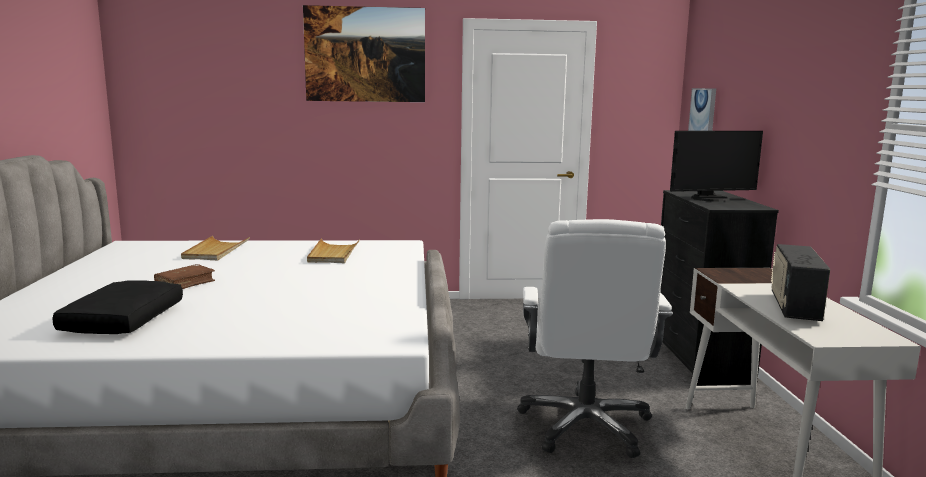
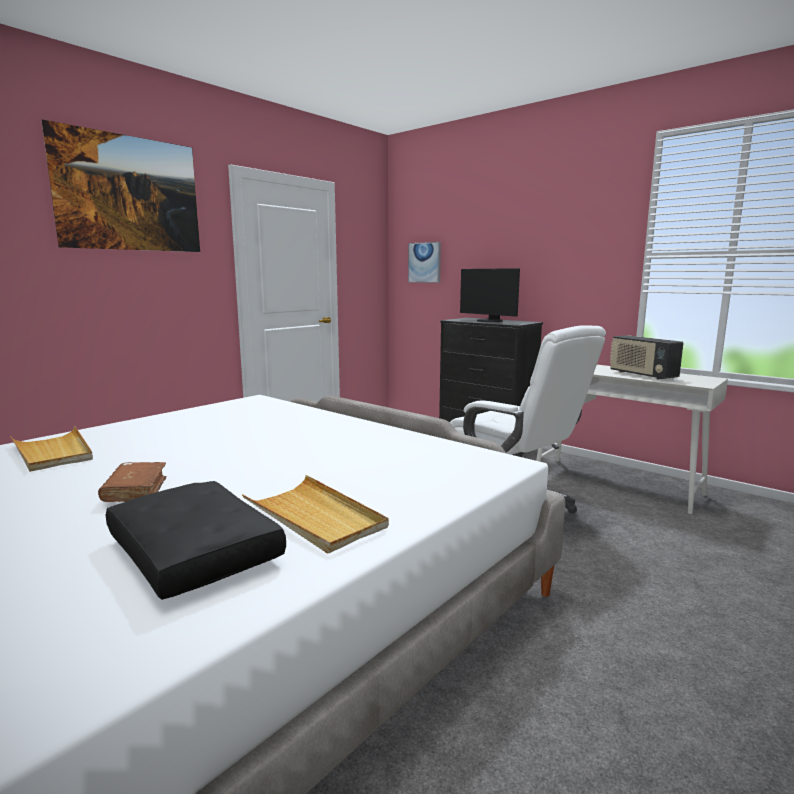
camera: 45 degrees left, 0 degrees up
(333, 254) = (216, 421): beige tray -> beige tray (315, 517)
(710, 199) = (488, 321): monitor -> monitor turned 105 degrees clockwise

